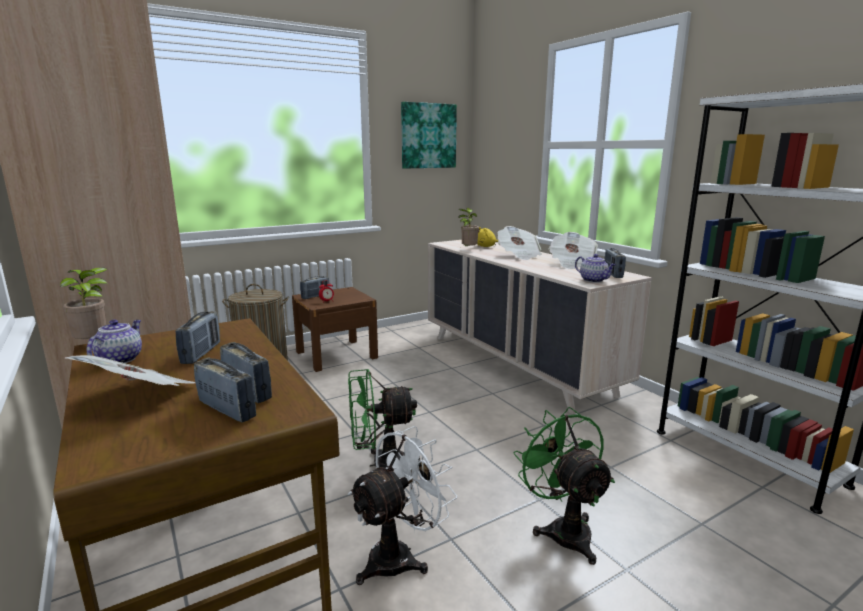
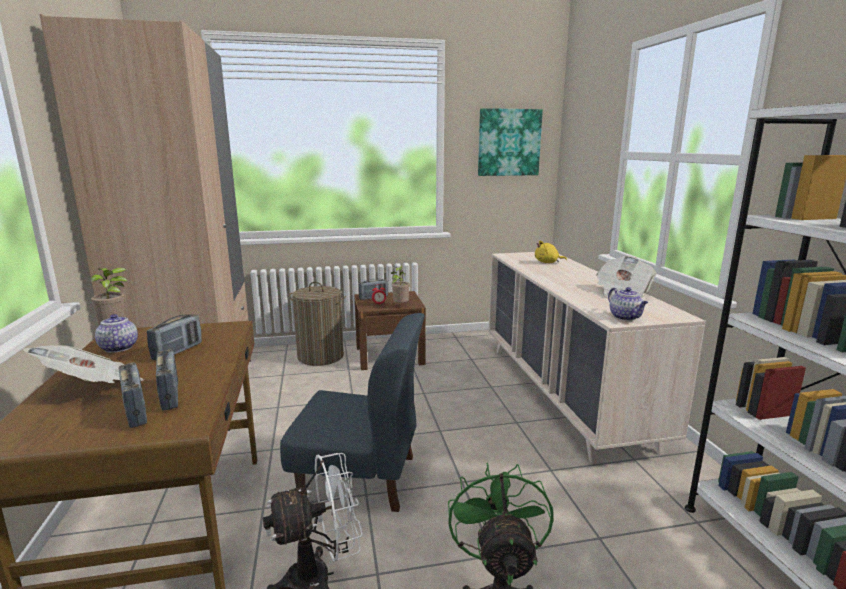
camera: 20 degrees right, 0 degrees up
(120, 359) = (118, 347): teapot -> teapot turned 60 degrees counterclockwise
(380, 465) = (360, 477): green fan -> blue chair
(468, 250) = (523, 265): potted plant -> potted plant (400, 306)
(518, 255) = (571, 276): newspaper -> none
(613, 274) = (658, 311): radio -> none

